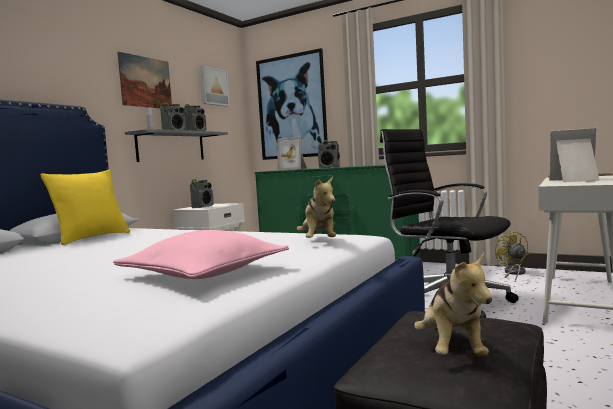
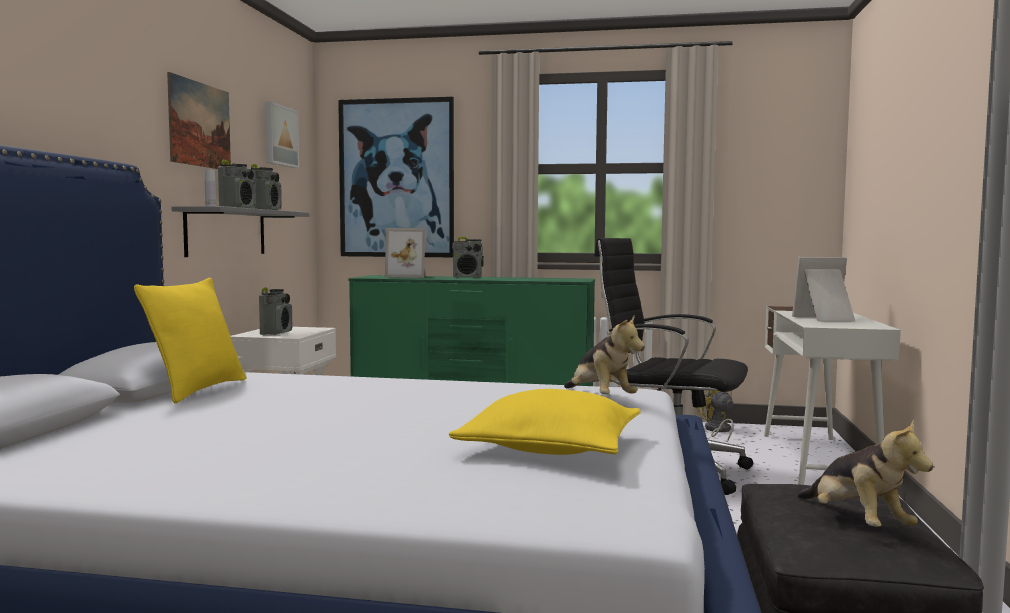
camera: 20 degrees left, 0 degrees up
(205, 274) = (551, 447): pink pillow -> yellow pillow

